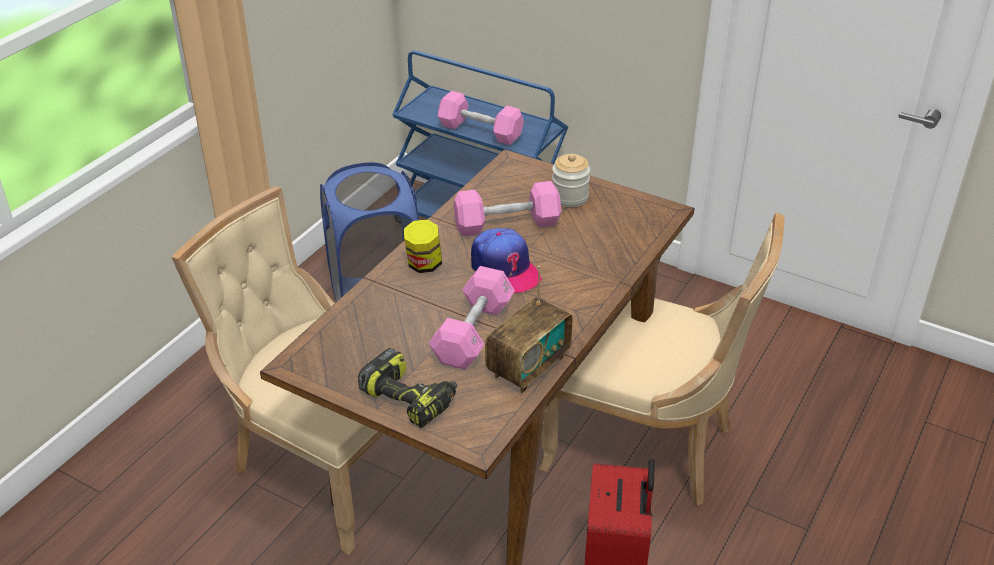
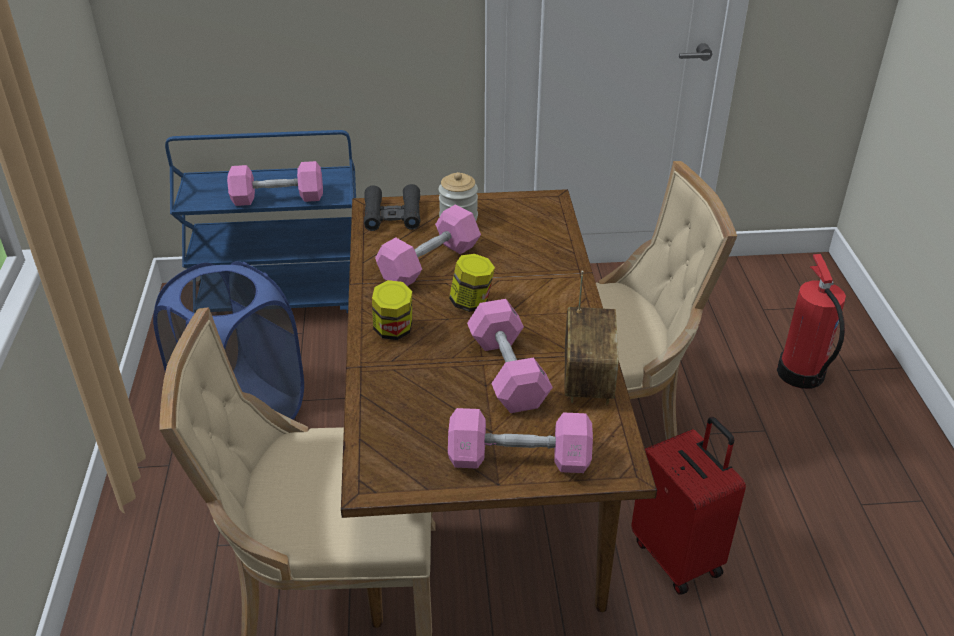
camera: 35 degrees left, 0 degrees up
(410, 398) = (519, 459): power drill -> pink dumbbell
(504, 269) = (471, 303): cap -> jar
(520, 174) = (392, 215): none -> black binoculars
(901, 499) = (801, 374): none -> fire extinguisher

